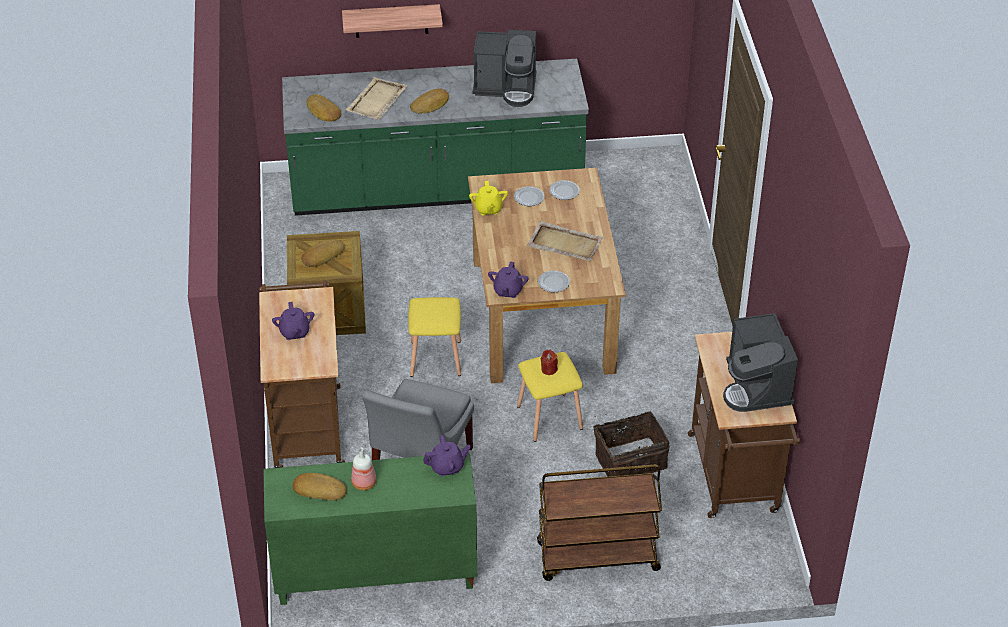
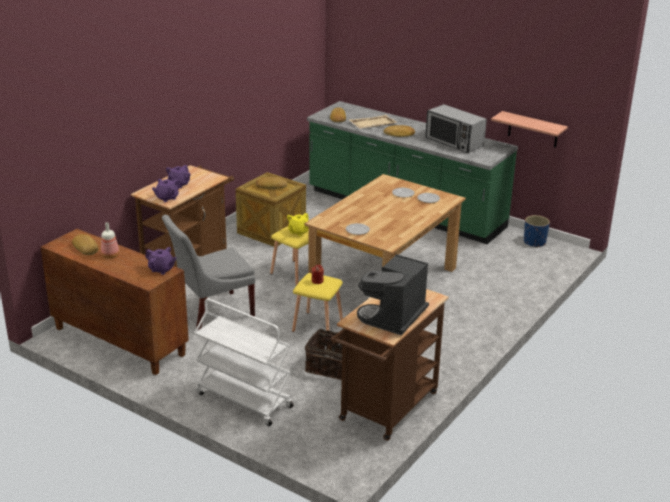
camera: 40 degrees right, 15 degrees down
(374, 574) = (118, 341): green cabinet -> brown cabinet
(391, 21) = (406, 79): shelf -> shelf (533, 129)
(488, 209) = (372, 189): yellow teapot -> yellow teapot (298, 232)
(506, 88) = (454, 142): coffee machine -> microwave
(508, 291) = (325, 223): purple teapot -> purple teapot (167, 198)
(564, 243) = (391, 218): beige tray -> none
(597, 558) = (243, 400): brown cart -> white cart
(624, 165) = (534, 242): none -> blue planter

